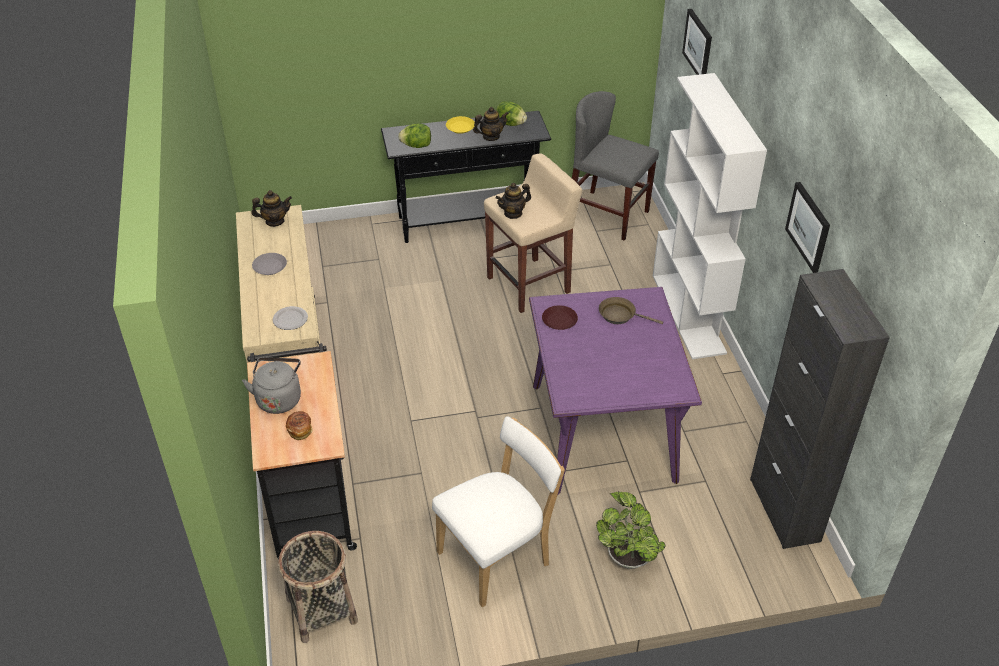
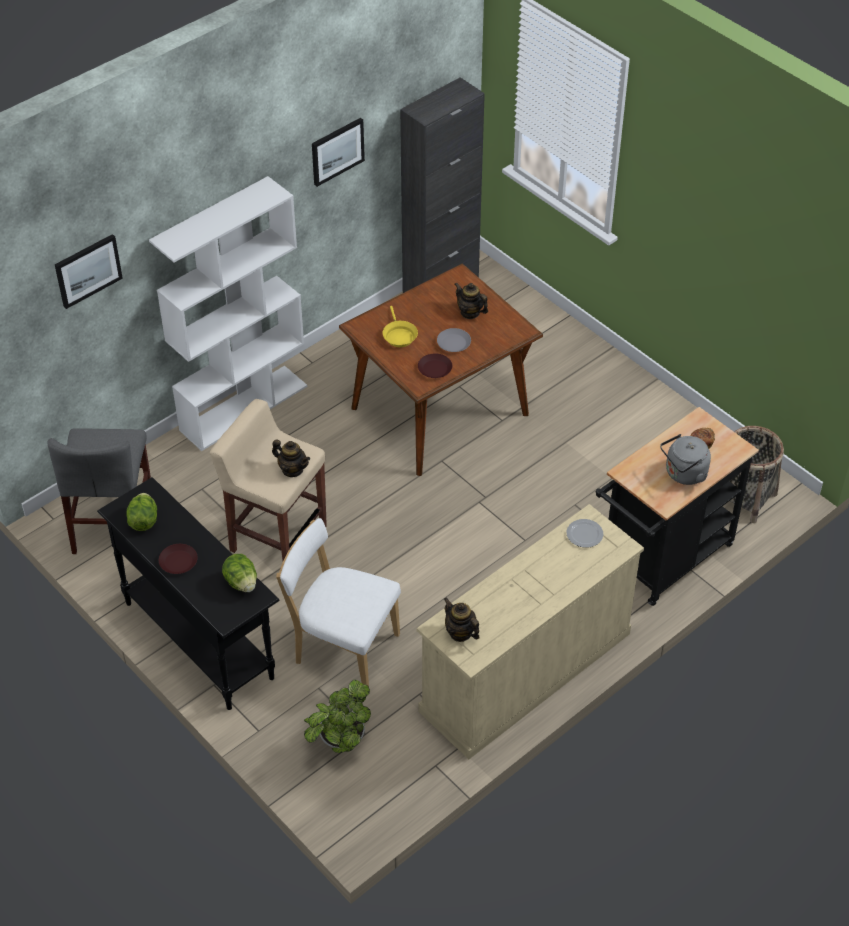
camera: 120 degrees left, 5 degrees up
(270, 267) = (530, 592): grey plate -> grey plate (454, 343)
(460, 127) = (179, 562): yellow plate -> brown plate
(491, 137) = (181, 526): teapot -> teapot (470, 312)
(498, 556) = (613, 422): white chair -> white chair (342, 647)
(602, 432) = (439, 411): purple dining table -> brown dining table
(620, 315) = (399, 335): brown frying pan -> yellow frying pan
(627, 556) = (552, 355): potted plant -> potted plant (340, 741)

